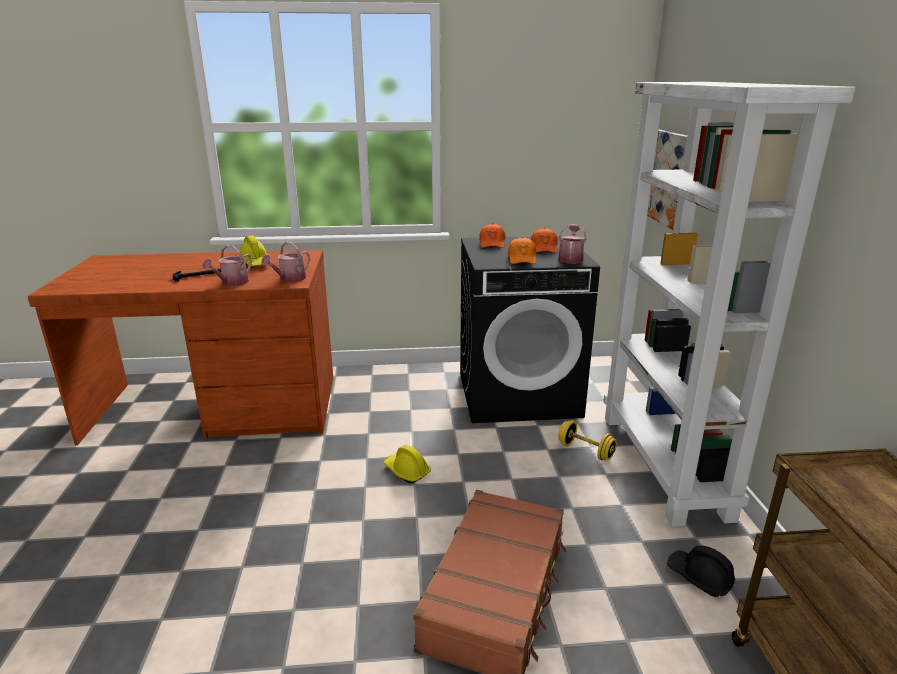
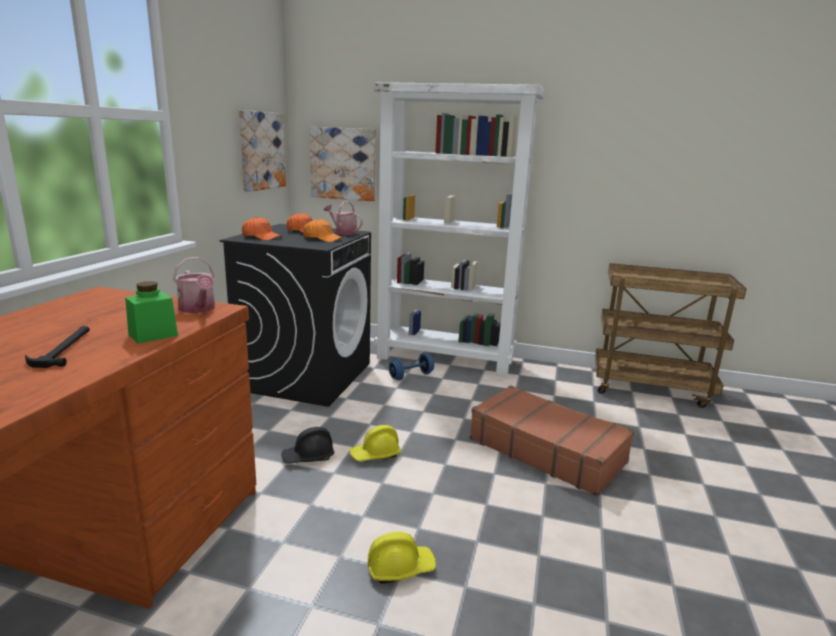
camera: 70 degrees left, 5 degrees down
(232, 283) = (153, 335): watering can -> green jar
(255, 264) = (82, 318): yellow hard hat -> yellow hard hat (400, 568)
(581, 155) = (261, 151): none -> picture
(585, 451) = (411, 376): yellow dumbbell -> blue dumbbell
(699, 577) = (552, 385): black hard hat -> black hard hat (308, 457)

